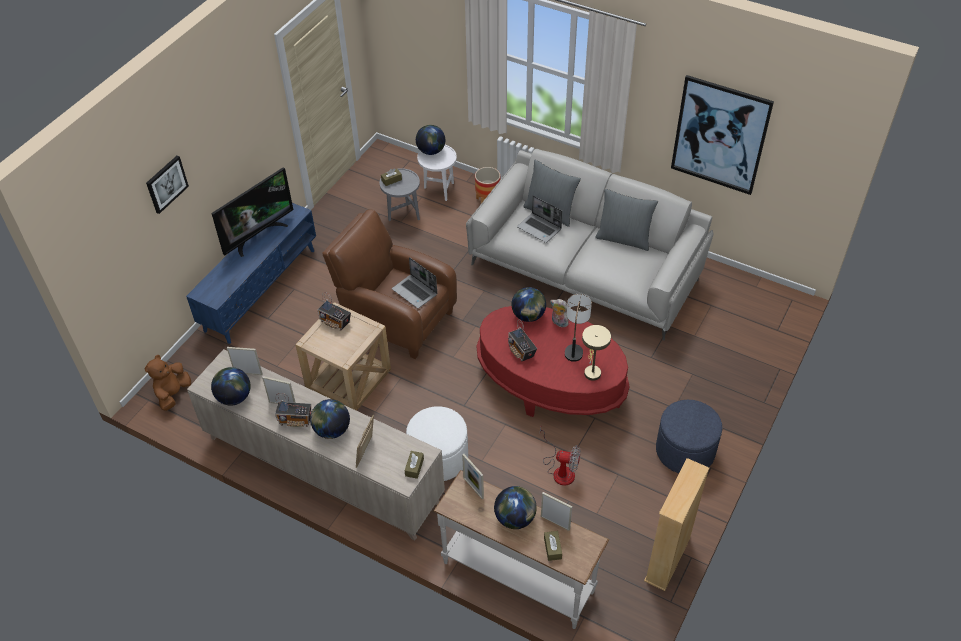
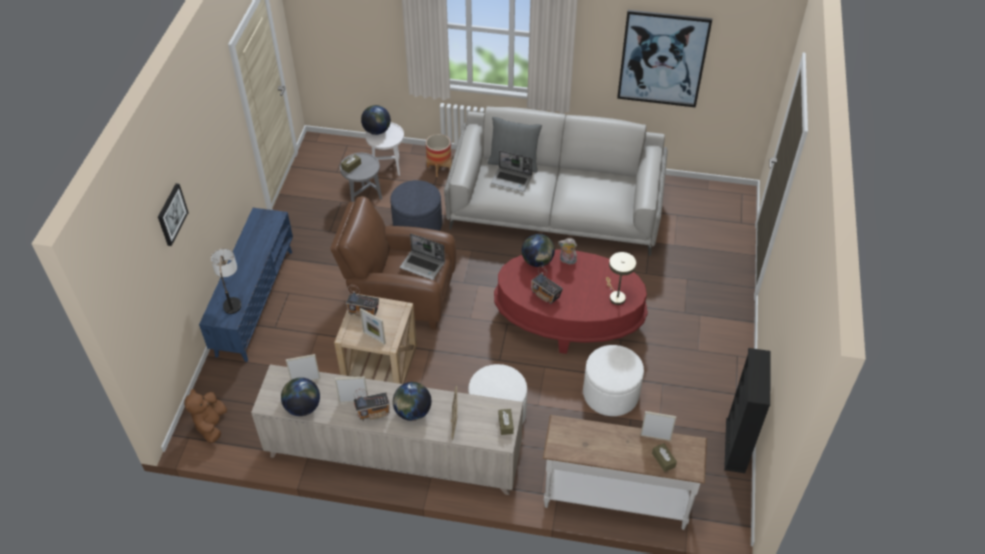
camera: 20 degrees left, 0 degrees up
(258, 236) = (245, 248): television -> none
(473, 488) = (570, 427): picture frame -> picture frame (374, 338)
(515, 518) = (619, 443): globe -> none
(560, 469) = (610, 393): fan -> white ottoman
(575, 345) = (591, 277): table lamp -> table lamp (232, 298)
(624, 238) = (590, 171): grey pillow -> none
(667, 559) = (735, 445): beige bookcase -> black bookcase
(685, 451) = (710, 347): blue ottoman -> blue ottoman (417, 225)

